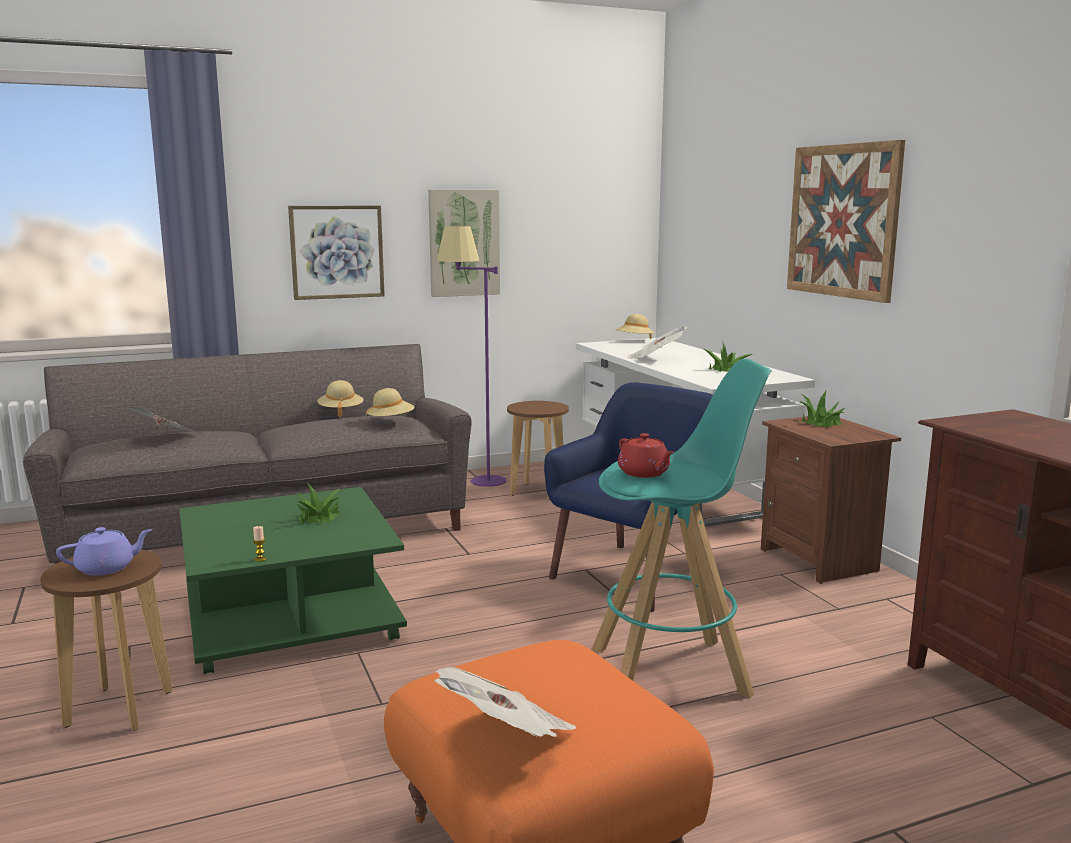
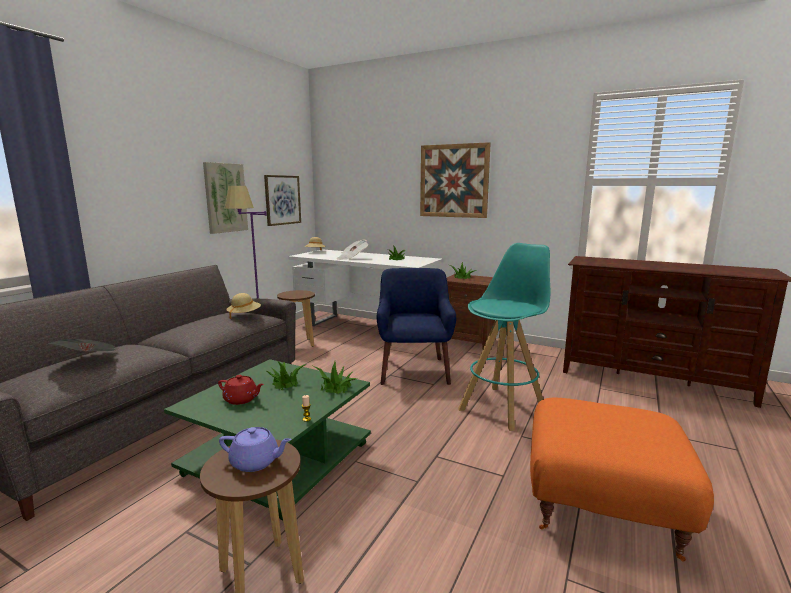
camera: 40 degrees left, 0 degrees up
(107, 568) = (256, 462): purple teapot -> purple teapot turned 75 degrees clockwise
(337, 252) = (149, 204): picture -> picture (282, 200)
(340, 412) = (192, 316): beige hat -> none
(355, 537) = (335, 387): none -> potted plant
(506, 736) = (646, 447): newspaper -> none
(644, 473) = (500, 306): red teapot -> red teapot (241, 399)

